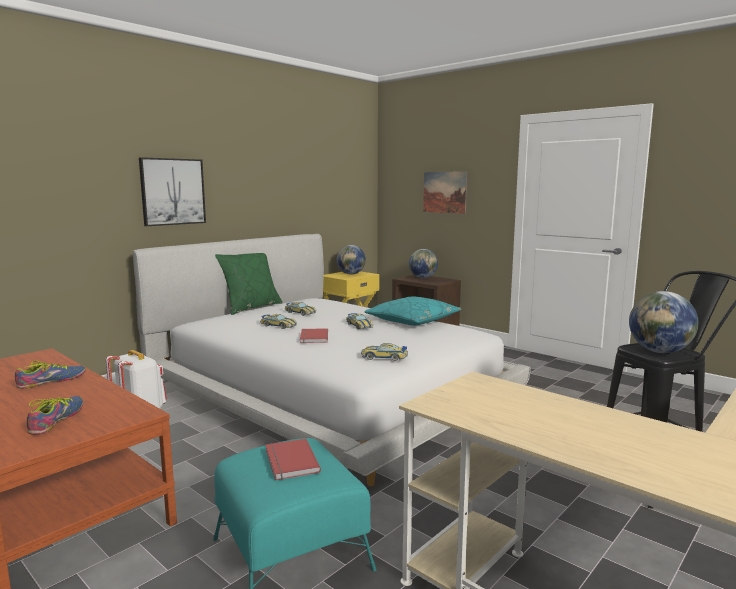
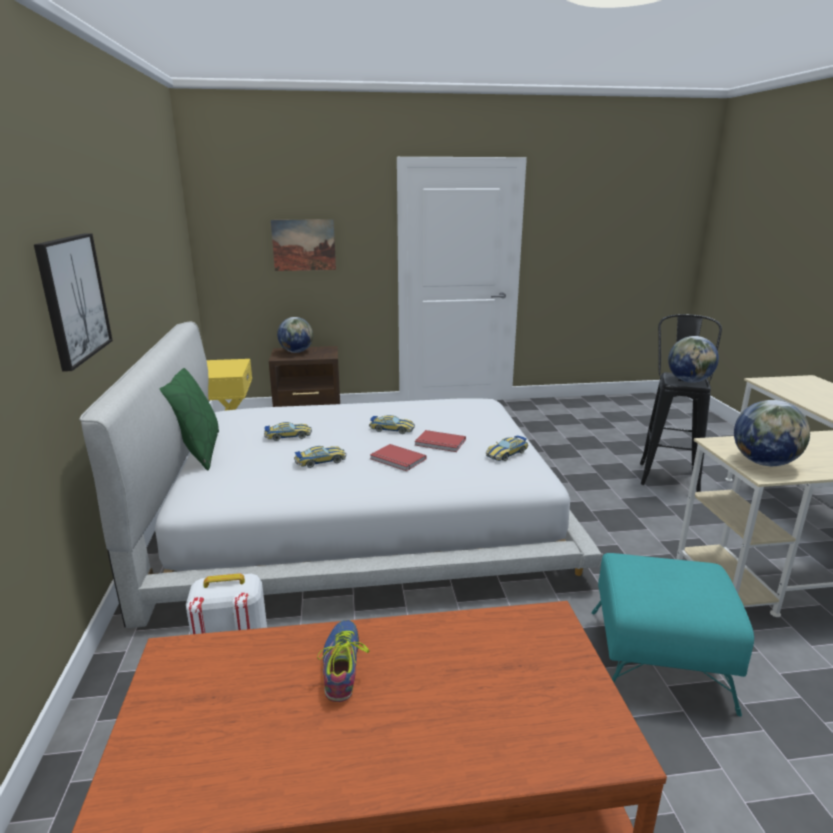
camera: 50 degrees left, 10 degrees up
(56, 420) = (519, 685): shoe -> none
(289, 461) = (668, 578): red book -> red book (440, 443)
(351, 274) = (220, 366): globe -> globe (764, 463)
(413, 320) = (413, 406): turquoise pillow -> none

